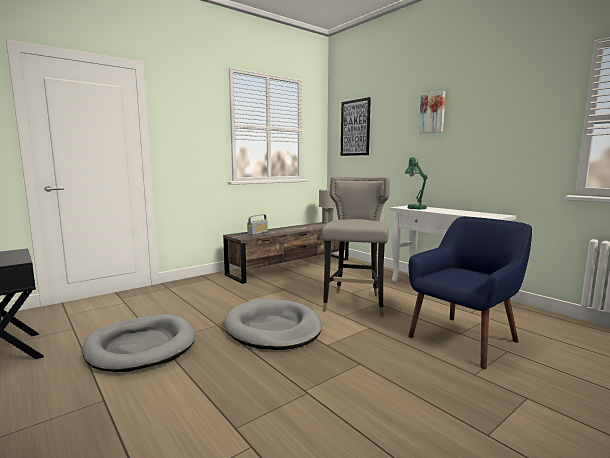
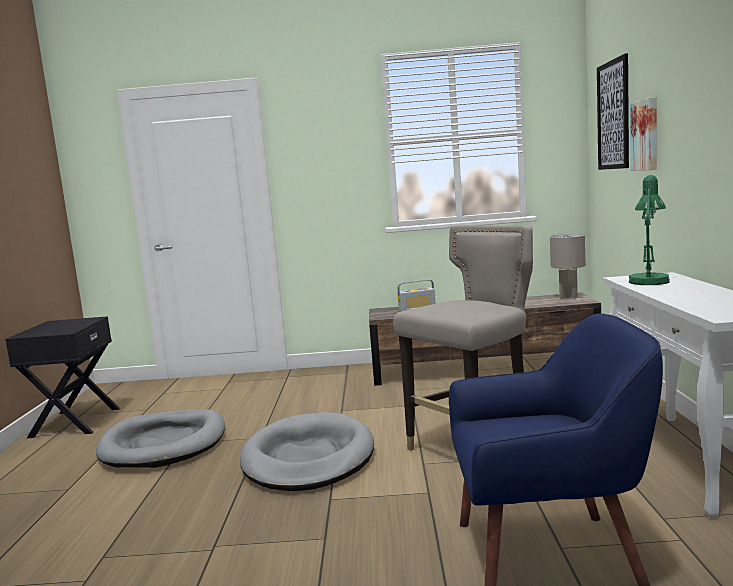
camera: 40 degrees right, 0 degrees up
(432, 113) = (701, 76): picture -> picture (646, 135)

